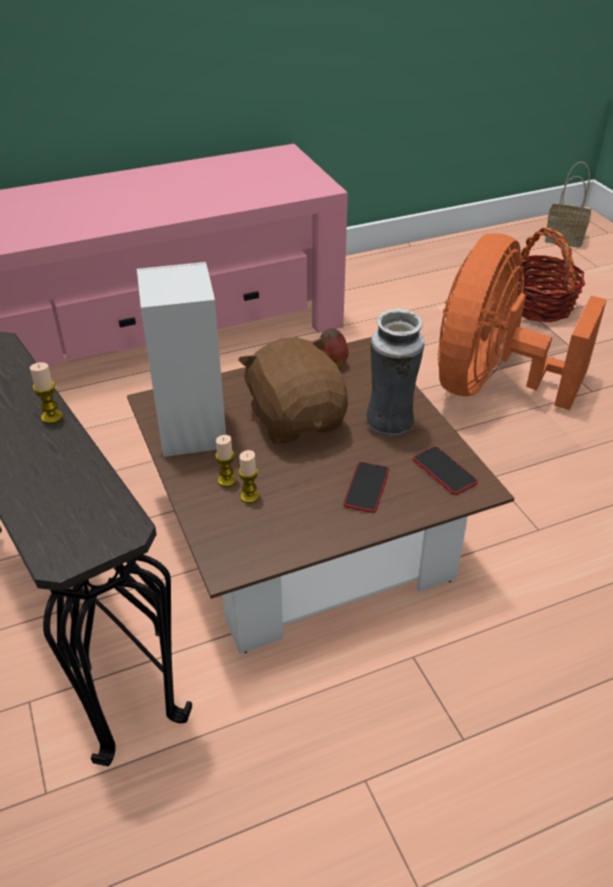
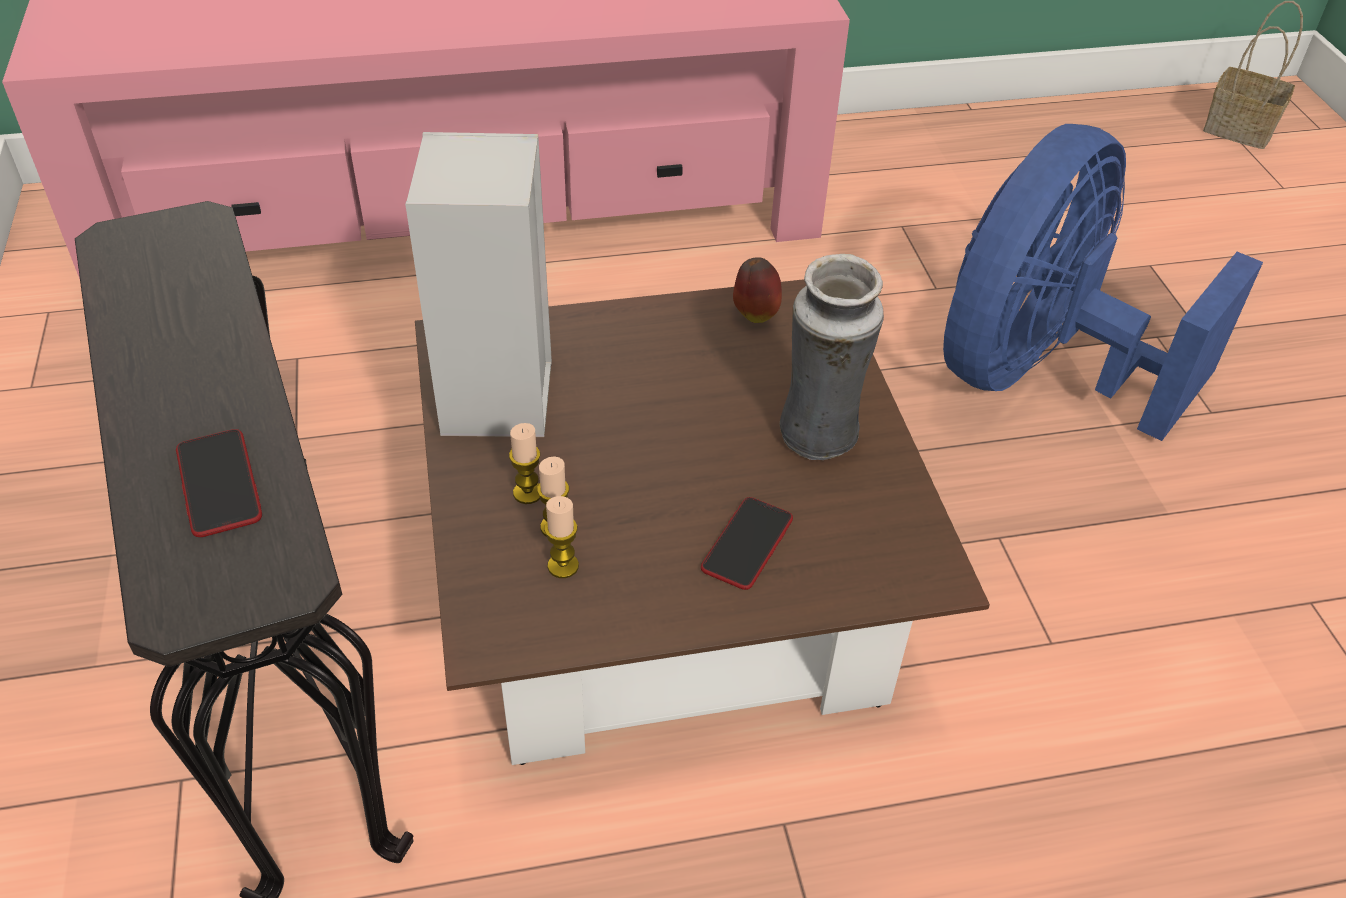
camera: 10 degrees right, 5 degrees up
(52, 417) = (242, 363): candle -> candle (563, 566)
(297, 419) = (669, 405): brown plush toy -> none
(444, 471) = (885, 536): phone -> phone (219, 484)
(492, 385) = (1041, 375): orange fan -> blue fan
(539, 306) = (1161, 245): basket -> none

